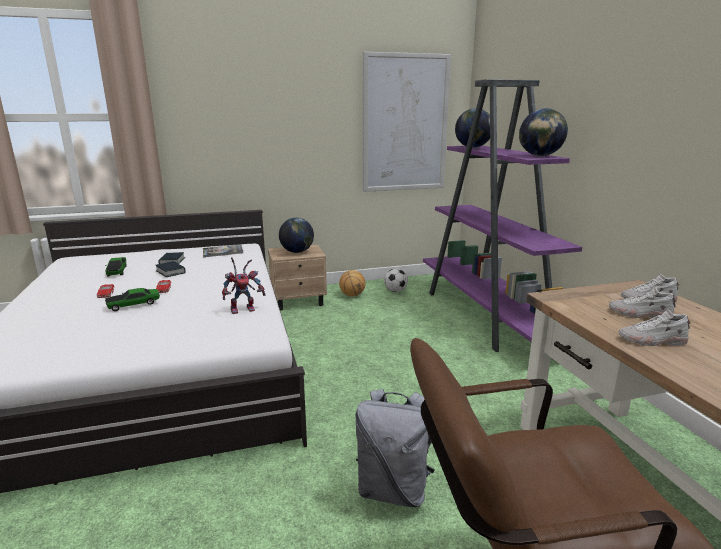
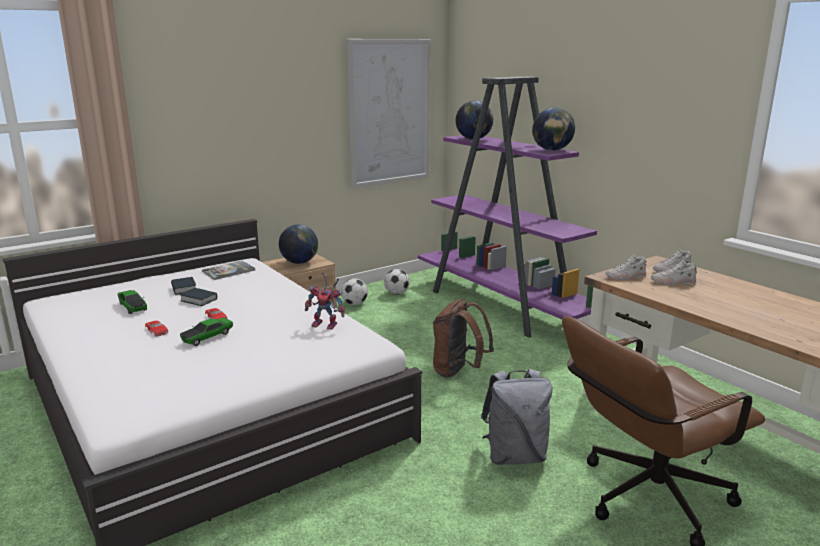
camera: 20 degrees left, 0 degrees up
(244, 309) = (327, 325): toy robot -> toy robot turned 60 degrees clockwise
(352, 295) = (354, 304): basketball -> football
(399, 376) = (458, 372): none -> brown backpack
(652, 341) = (692, 299): white shoe -> white shoe (625, 277)

